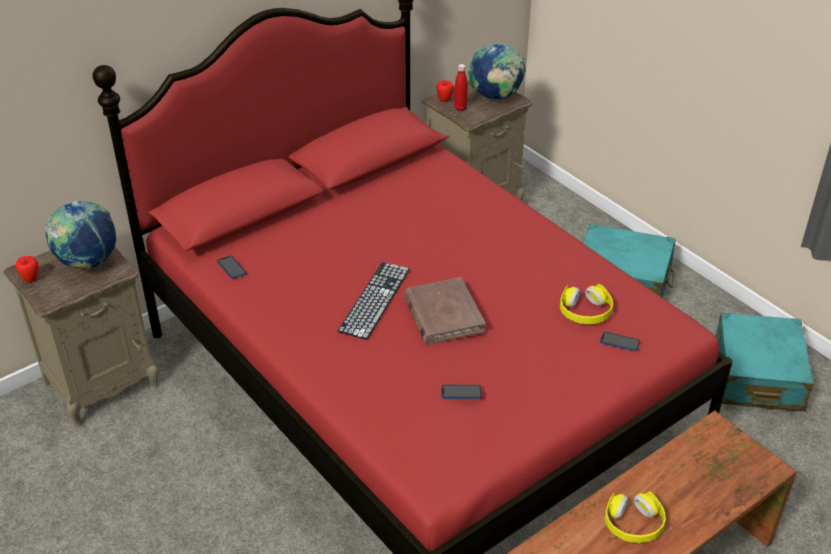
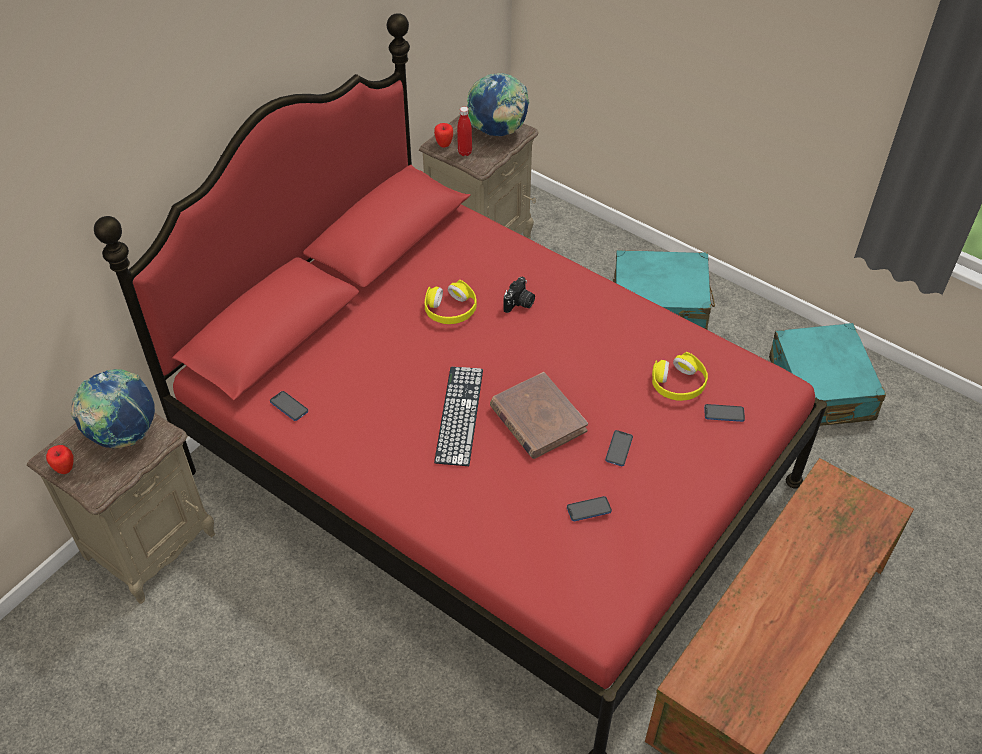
camera: 15 degrees left, 10 degrees up
(463, 226) = (519, 303): none -> camera
(509, 352) = (619, 449): none -> phone
(633, 523) = (782, 603): yellow headphones -> yellow headphones (450, 309)

